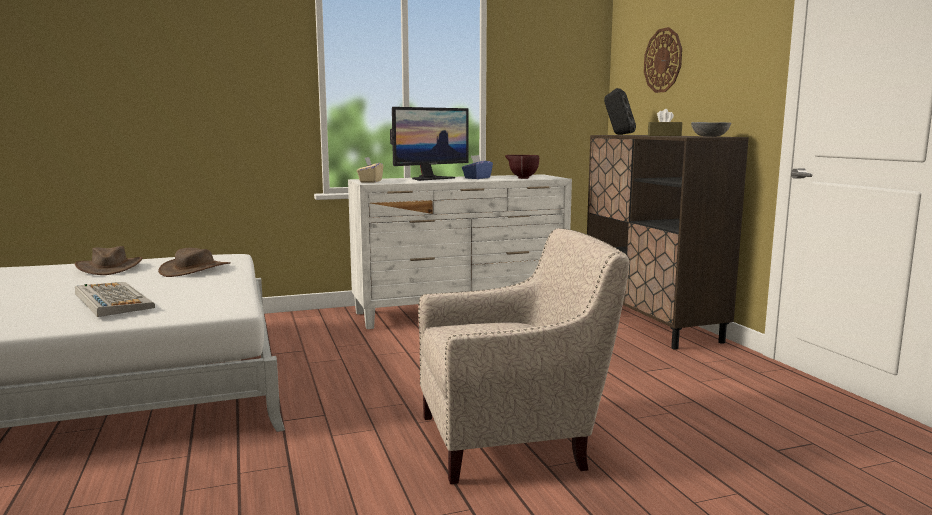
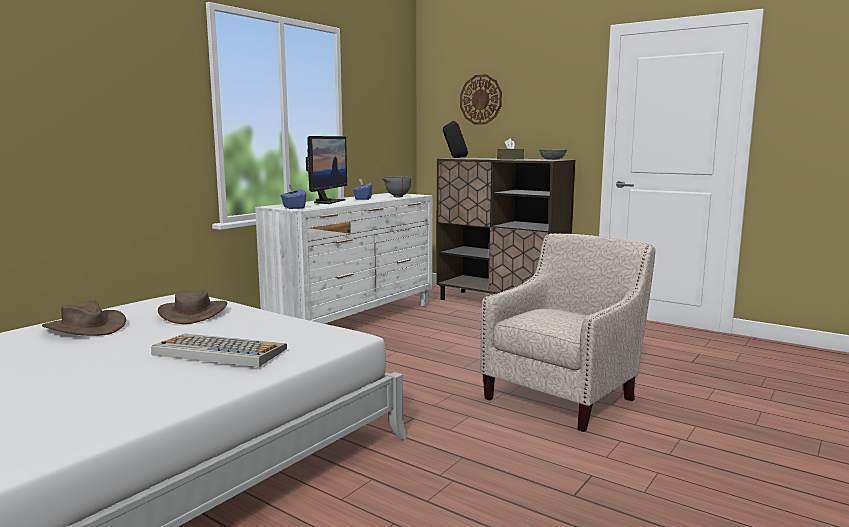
camera: 35 degrees left, 0 degrees up
(370, 181) = (293, 207): beige tissue box -> blue tissue box
(521, 178) = (396, 197): brown bowl -> grey bowl

